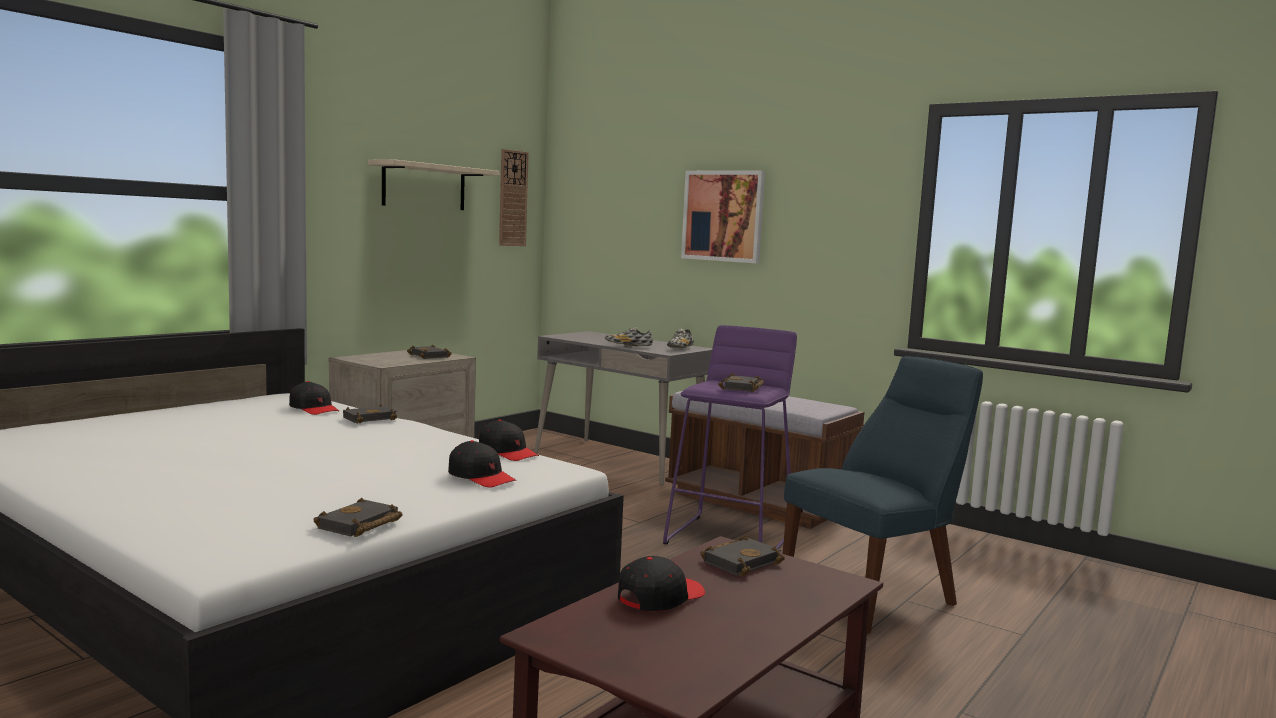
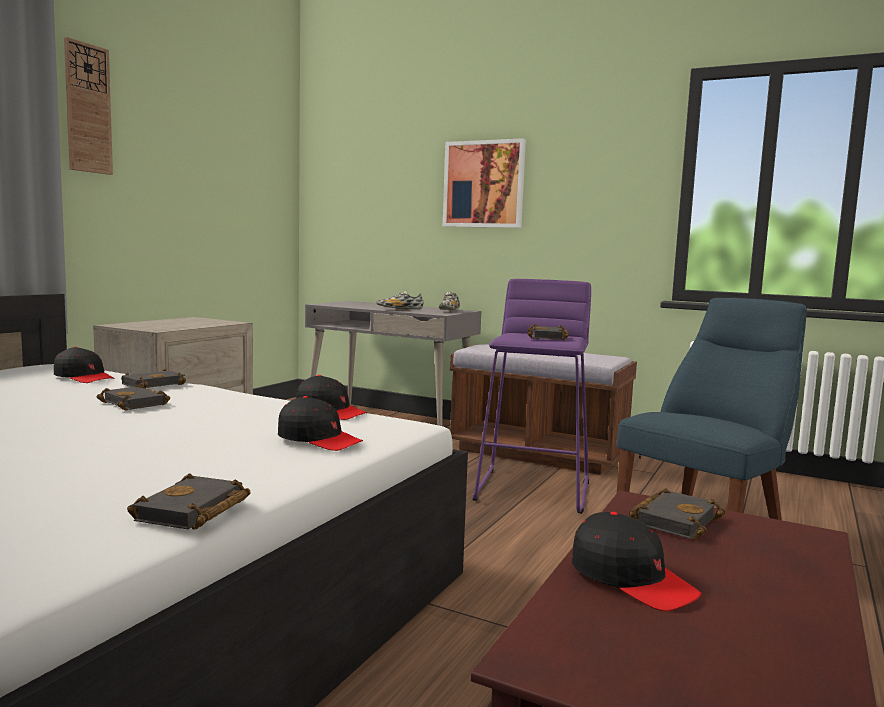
camera: 10 degrees left, 0 degrees up
(424, 186) = (185, 153): beige shelf -> none
(431, 356) = (205, 322): black book -> black book (137, 403)
(512, 198) = (270, 173): wall clock -> wall clock (88, 108)
(660, 597) = (631, 579): black cap -> black cap turned 105 degrees clockwise

